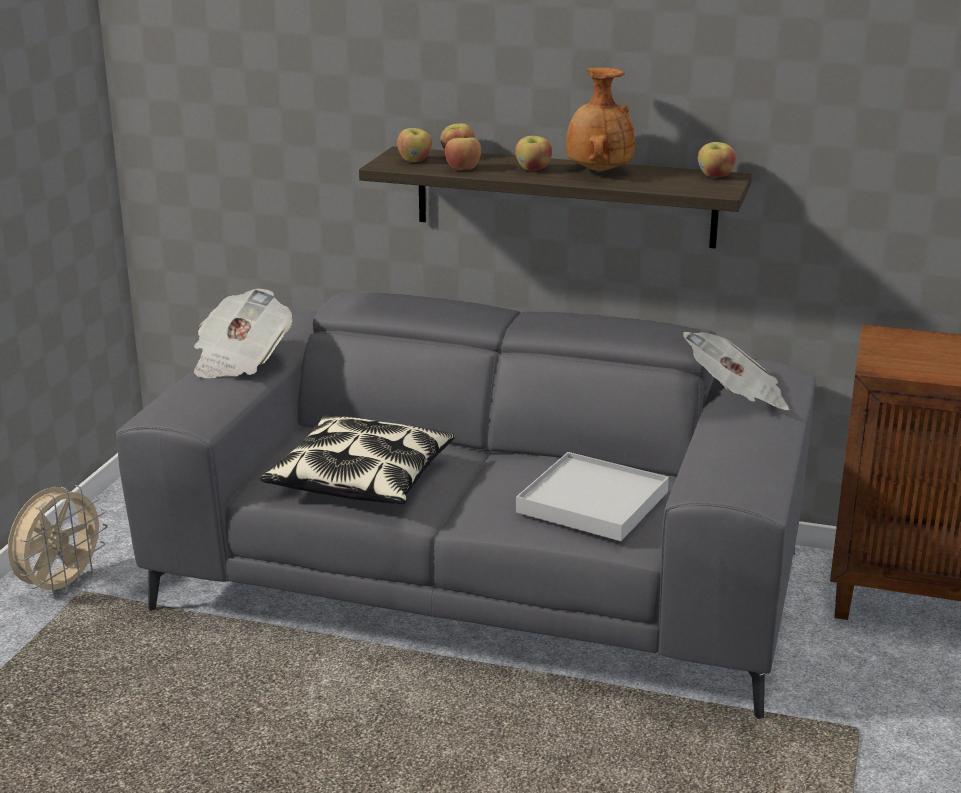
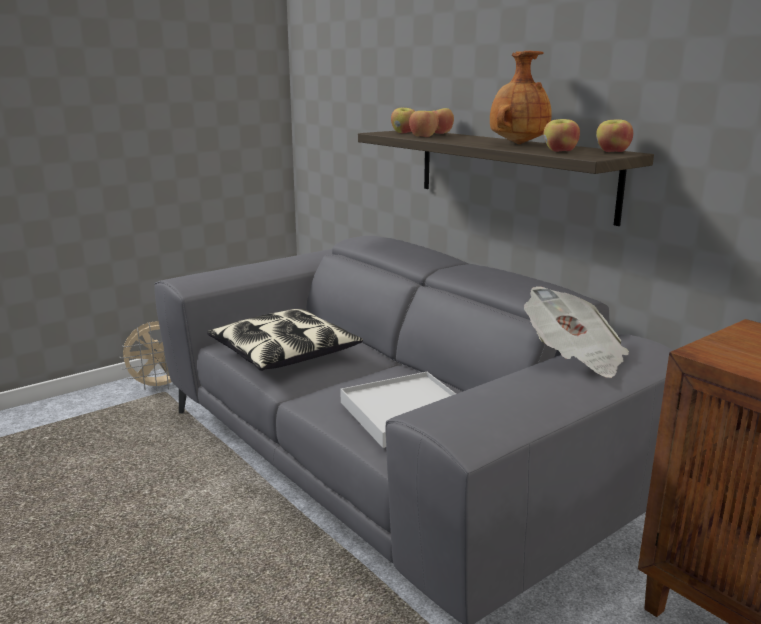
camera: 35 degrees right, 5 degrees down
(240, 361) = (272, 263): newspaper -> none
(533, 169) = (471, 140): apple -> apple (560, 151)

